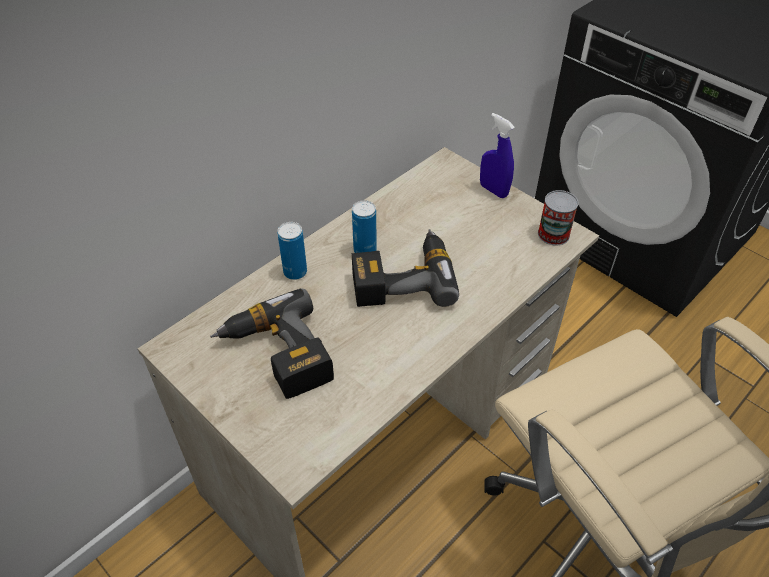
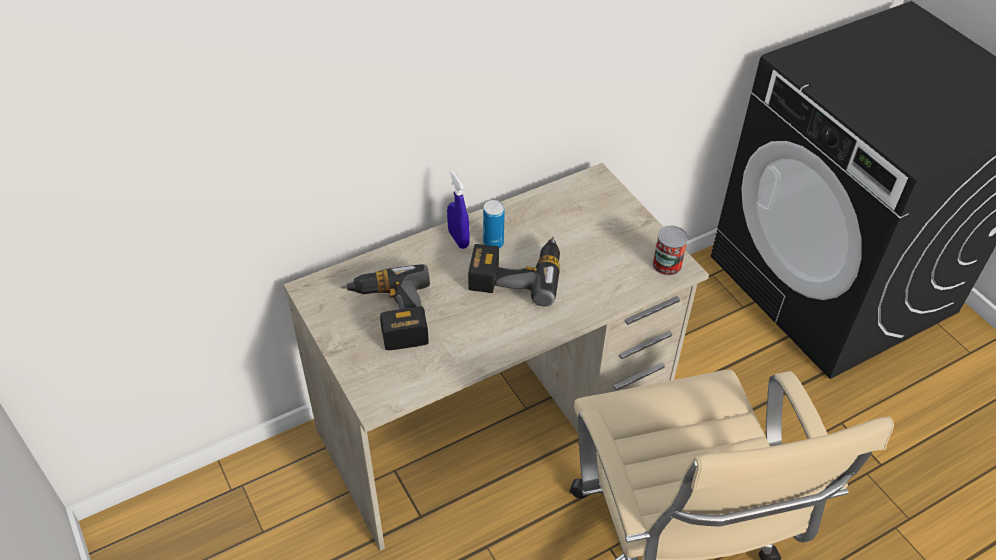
camera: 15 degrees right, 0 degrees up
(295, 272) = (427, 250): can -> none
(493, 190) = (630, 213): blue spray bottle -> blue spray bottle (458, 239)

